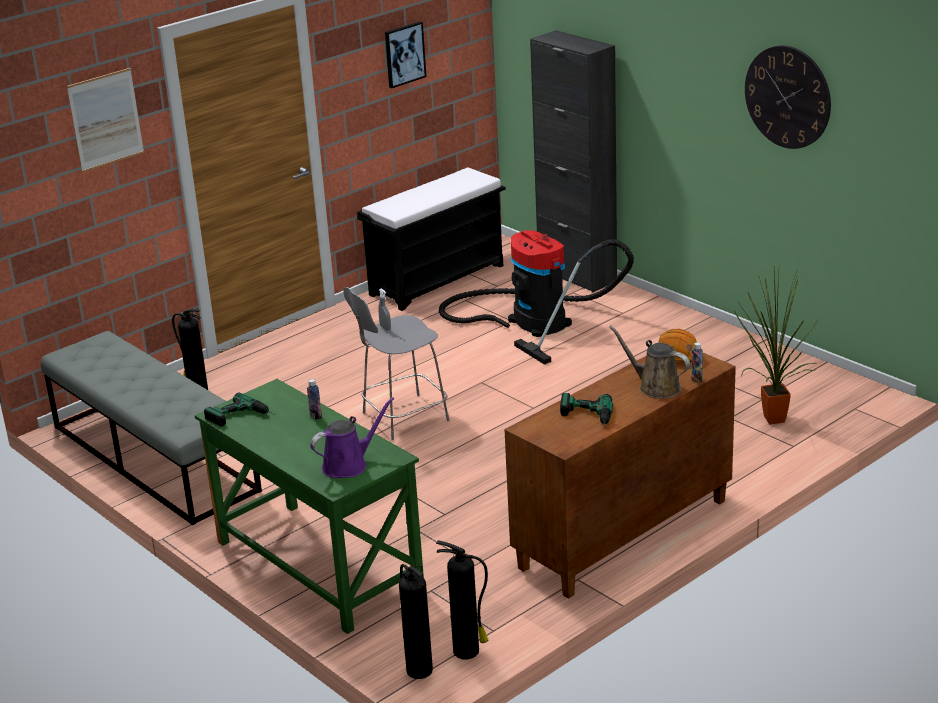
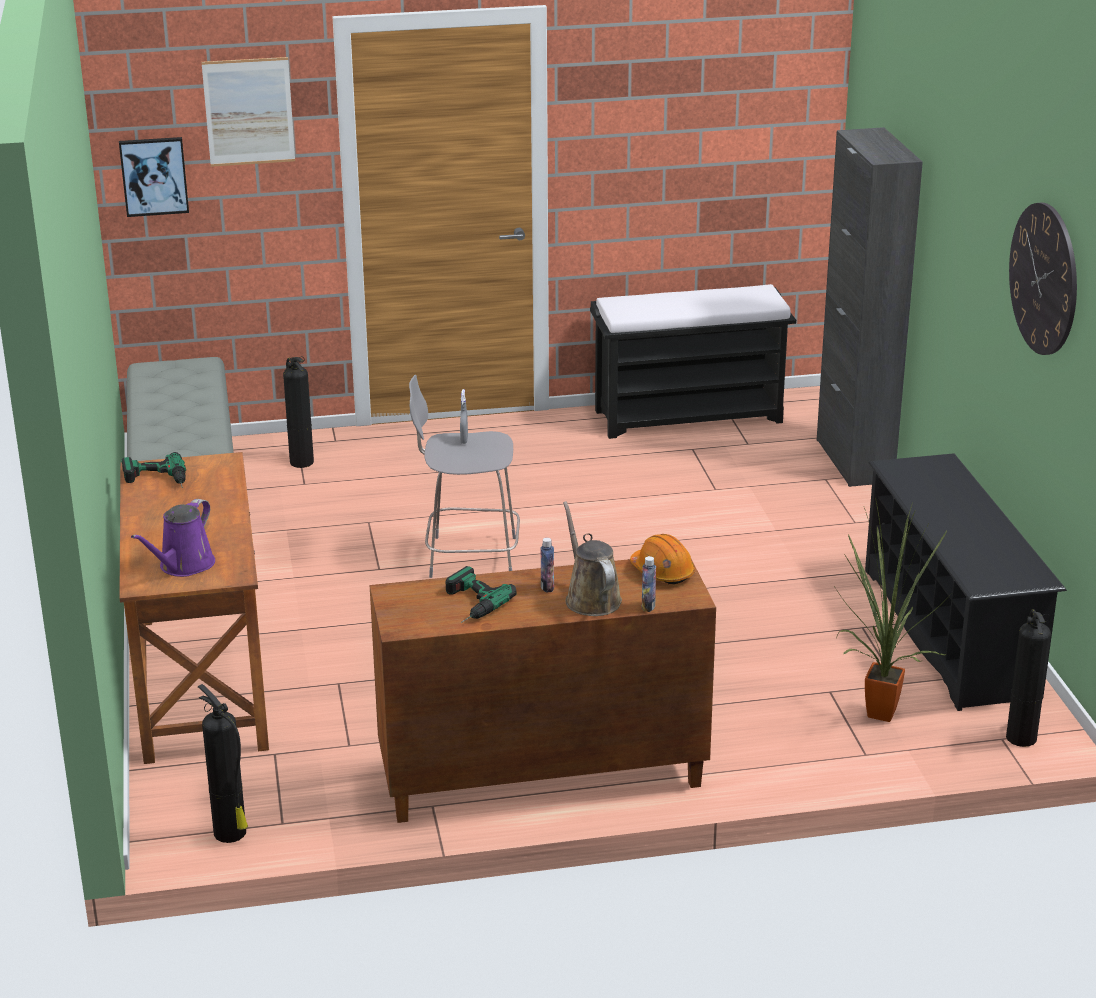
camera: 30 degrees right, 0 degrees up
(315, 416) = (223, 504): bottle -> bottle (547, 587)
(317, 566) = (201, 682): green desk -> brown desk
(348, 465) = (183, 566): purple watering can -> purple watering can turned 120 degrees clockwise
(404, 54) = (694, 117): picture -> picture (154, 176)
(418, 669) = (164, 831): fire extinguisher -> fire extinguisher (1021, 737)
(533, 321) = (739, 497): vacuum cleaner -> none
(755, 358) = (950, 632): none -> black shoe rack

